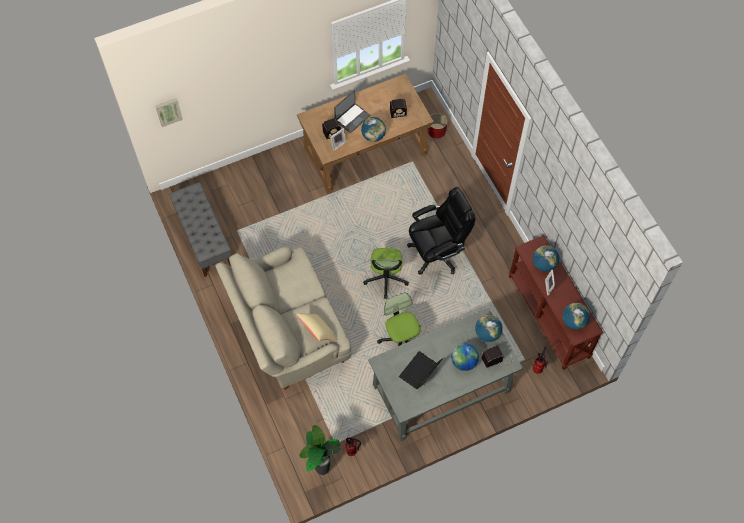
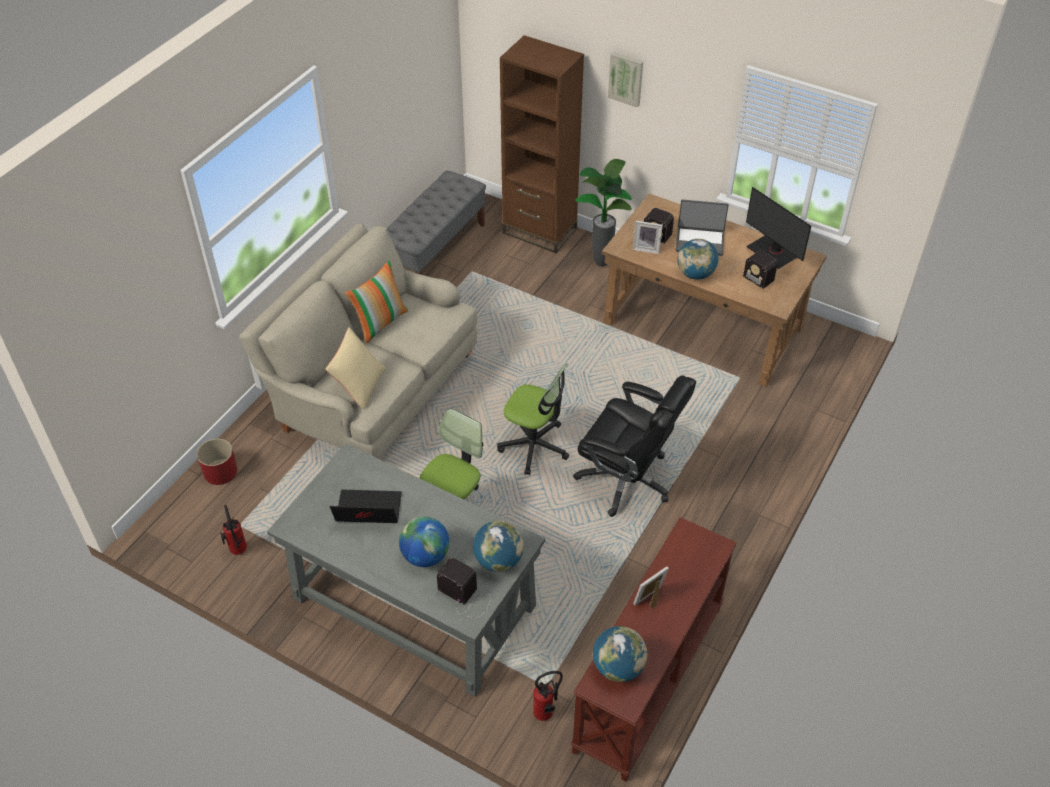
camera: 55 degrees right, 15 degrees down
(168, 111) = (497, 49): picture -> picture (626, 78)
(232, 178) = (539, 231): none -> brown bookcase
(277, 297) = (380, 322): none -> pillow
(322, 471) = (188, 533): potted plant -> potted plant (600, 263)
(385, 93) = (773, 252): none -> monitor
(386, 278) = (534, 446): office chair -> office chair turned 120 degrees counterclockwise
(436, 130) = (814, 377): red planter -> red planter (220, 471)
(544, 264) = (684, 570): globe -> none

